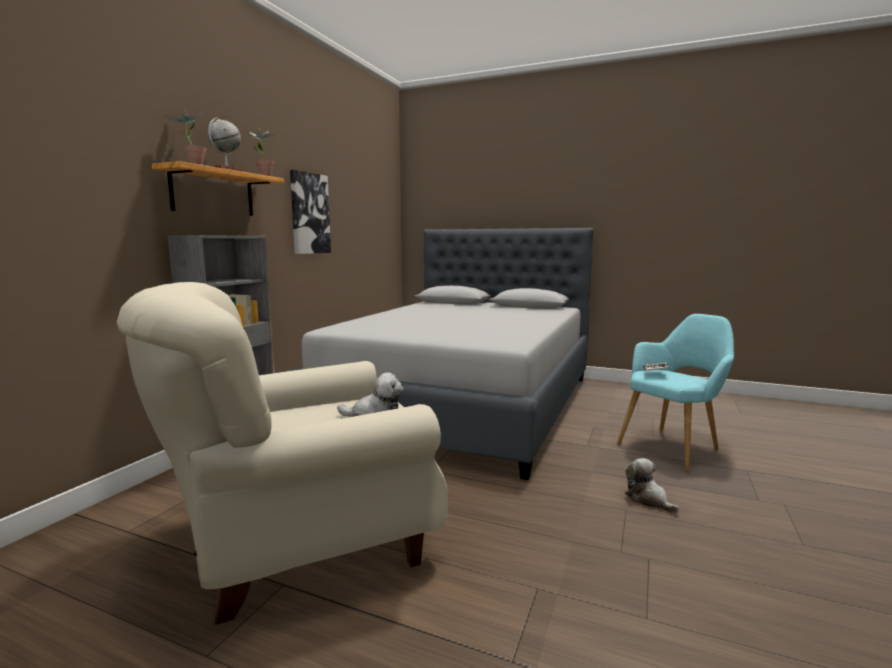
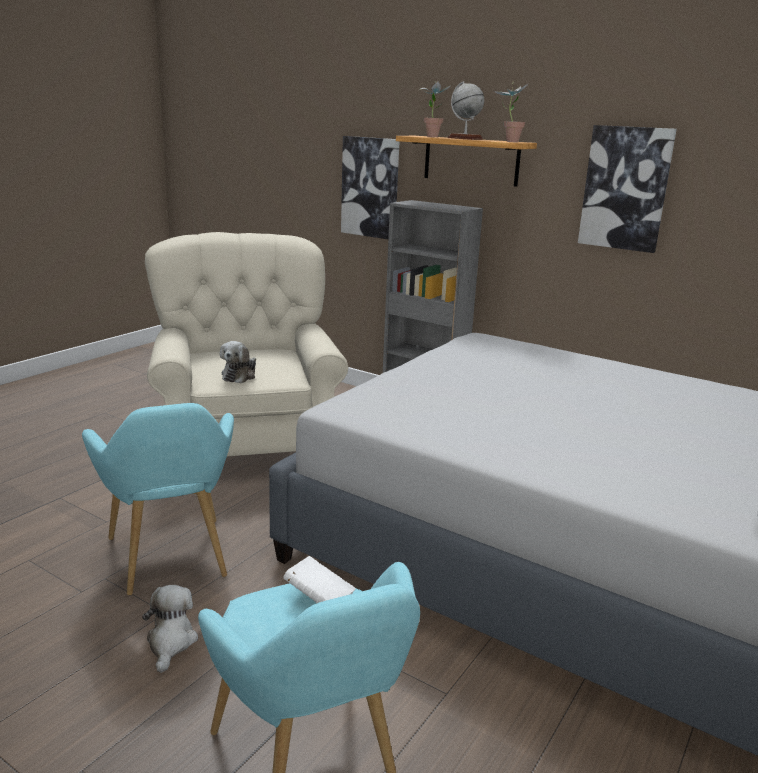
camera: 100 degrees right, 10 degrees up
(100, 225) = (370, 187): none -> picture
(568, 524) = (171, 562): none -> turquoise armchair
(648, 499) = (170, 642): plush toy -> plush toy turned 75 degrees counterclockwise

